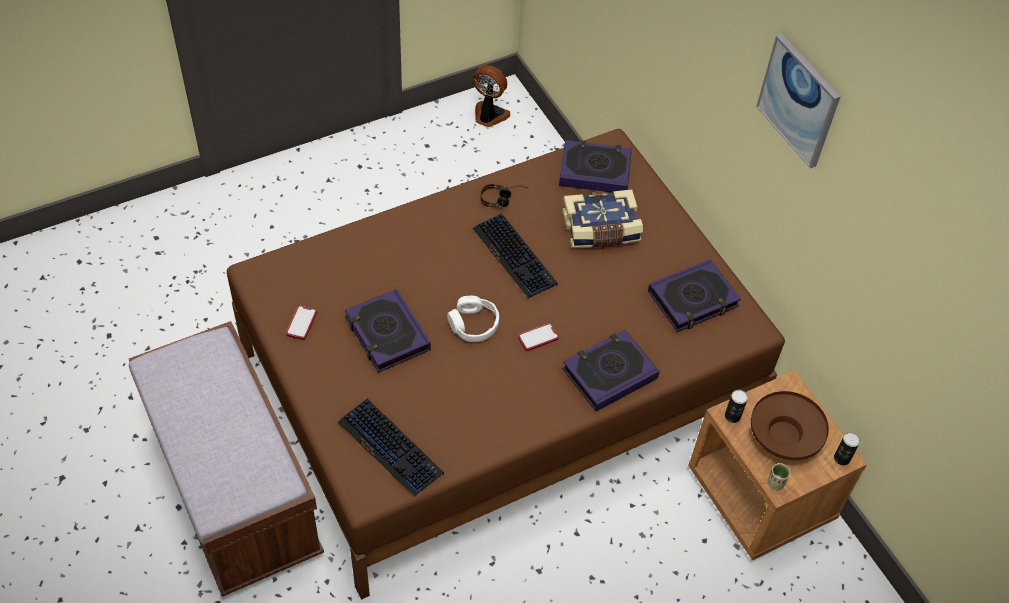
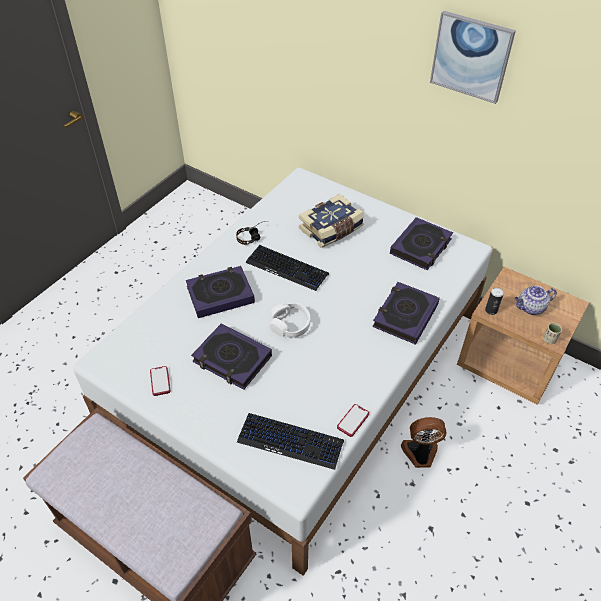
camera: 25 degrees left, 5 degrees down
(489, 116) = (186, 209): fan -> fan (420, 454)
(498, 384) = (301, 370): brown bed -> white bed
(538, 338) = (341, 314): phone -> phone (353, 421)
(595, 171) = (301, 196): book -> book (220, 295)
(784, 436) = (530, 308): brown bowl -> teapot
(842, 458) = (573, 305): can -> none

